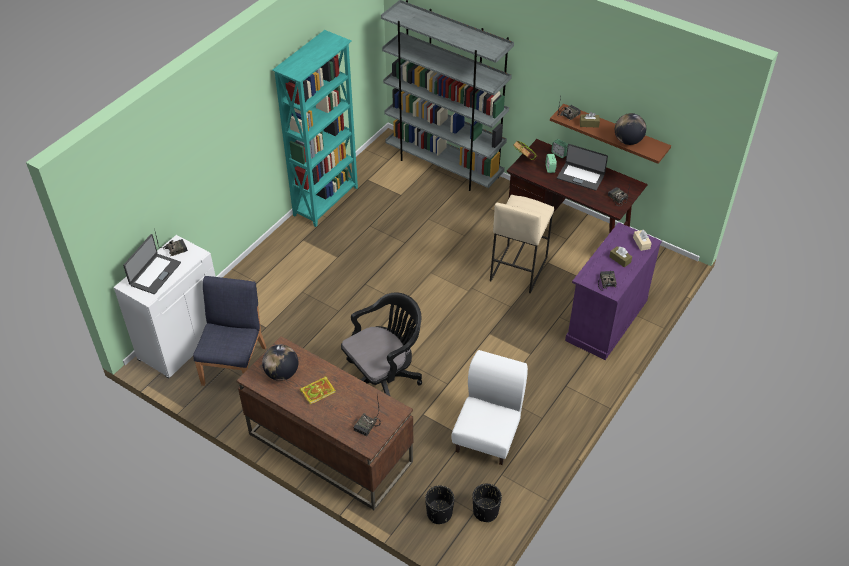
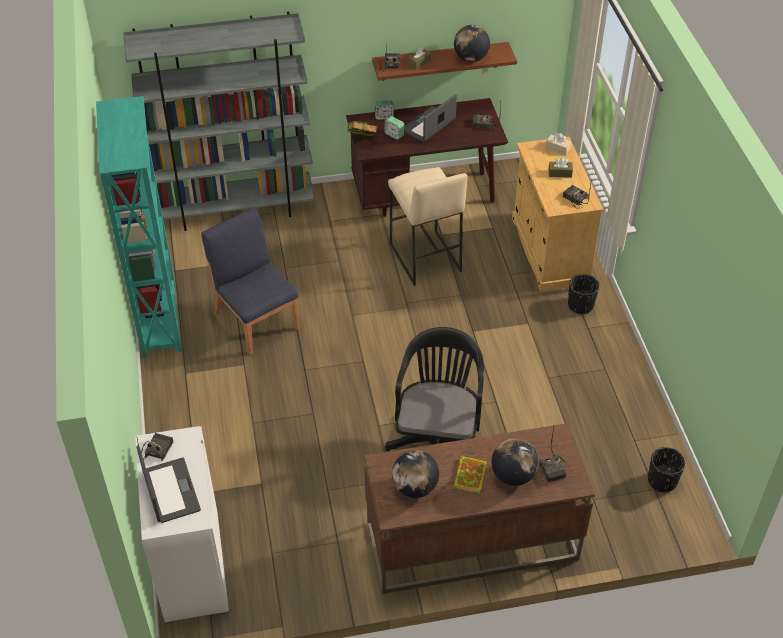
camera: 45 degrees left, 0 degrees up
(235, 365) = (279, 543): blue chair -> blue chair (257, 320)
(340, 411) = (513, 475): none -> globe
(439, 513) = (631, 514): black planter -> black planter (580, 305)
(488, 436) = (584, 419): white chair -> none
(580, 176) = (429, 125): laptop -> laptop turned 150 degrees clockwise
(606, 320) = (549, 250): purple cabinet -> beige cabinet

